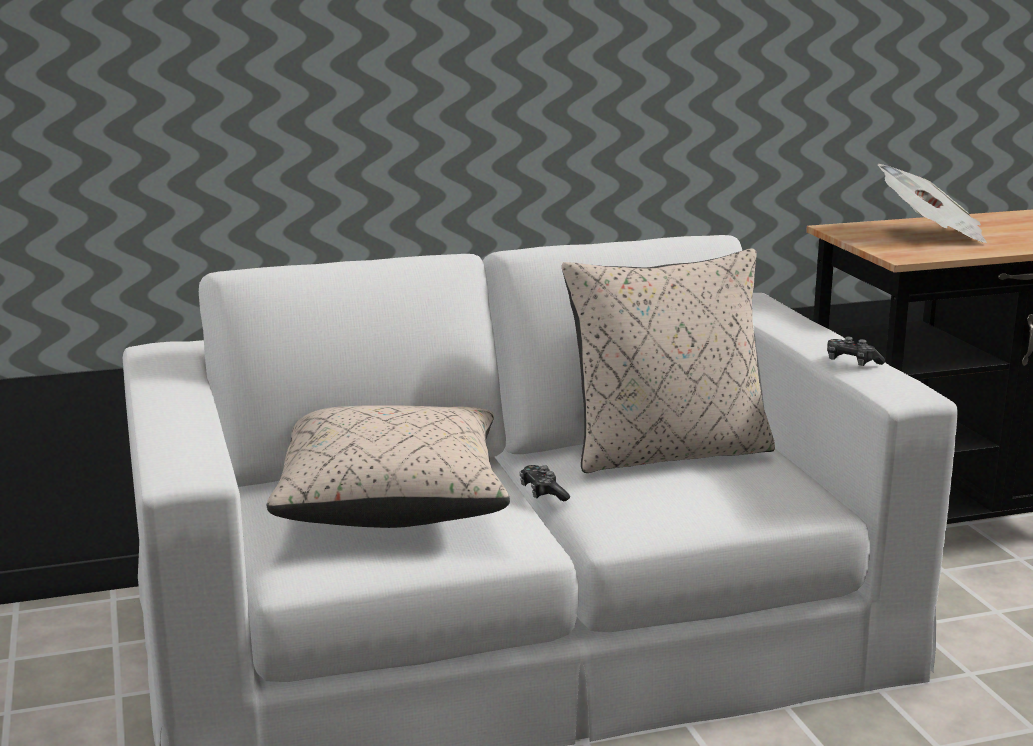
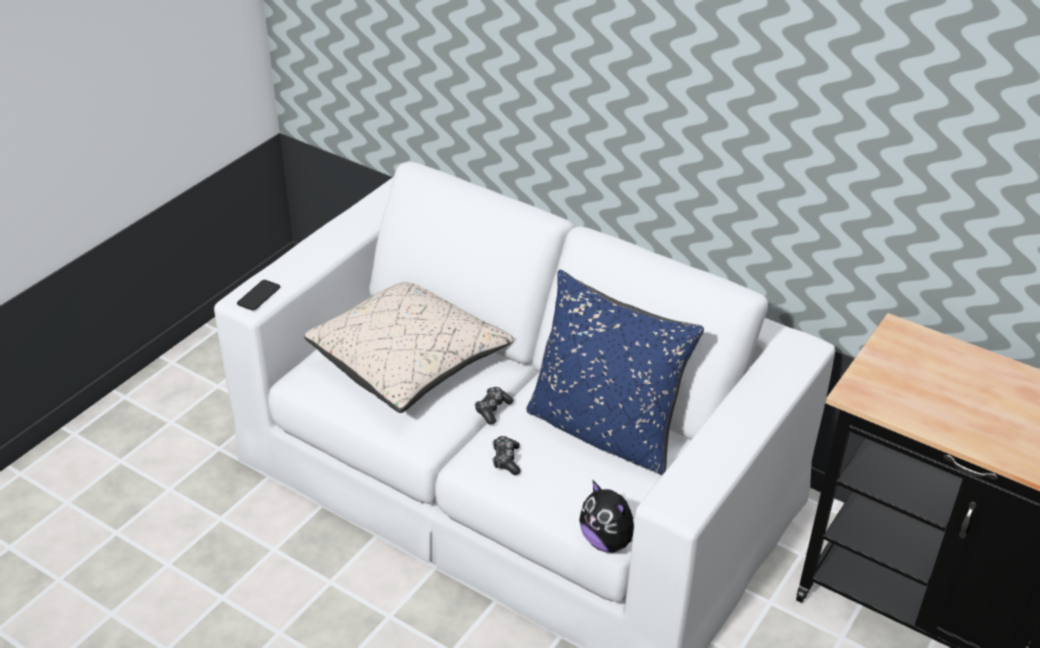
camera: 50 degrees right, 20 degrees up
(192, 464) = (258, 295): none -> phone
(668, 452) = (604, 430): beige pillow -> blue pillow
(827, 512) = (608, 541): none -> plush toy
(851, 362) = (710, 453): game controller -> game controller (506, 460)
(931, 234) = (954, 383): newspaper -> none

